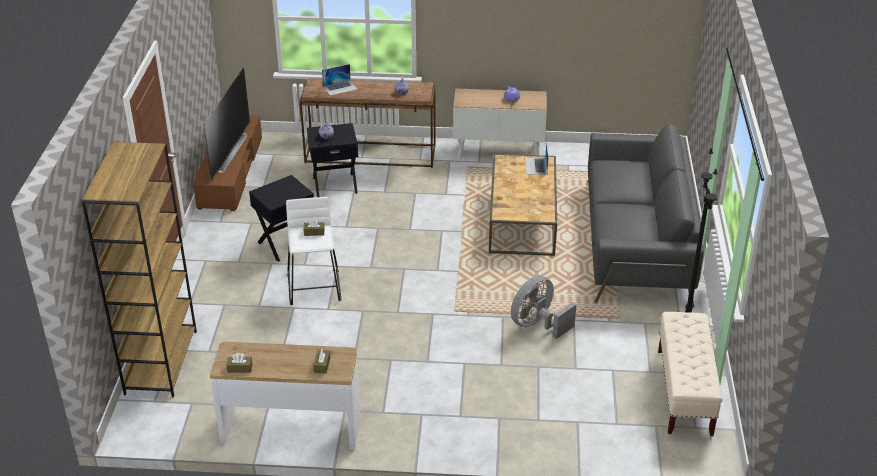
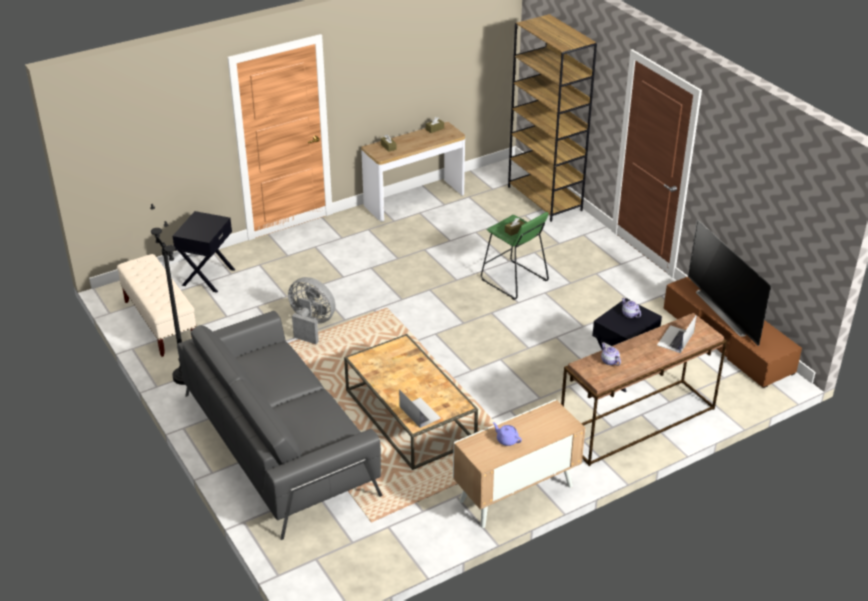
camera: 145 degrees right, 0 degrees up
(286, 244) = (581, 301): black side table -> black side table (207, 277)
(314, 287) = (513, 280): white stool -> green stool
(538, 325) = (311, 325): grey fan -> grey fan turned 75 degrees counterclockwise

